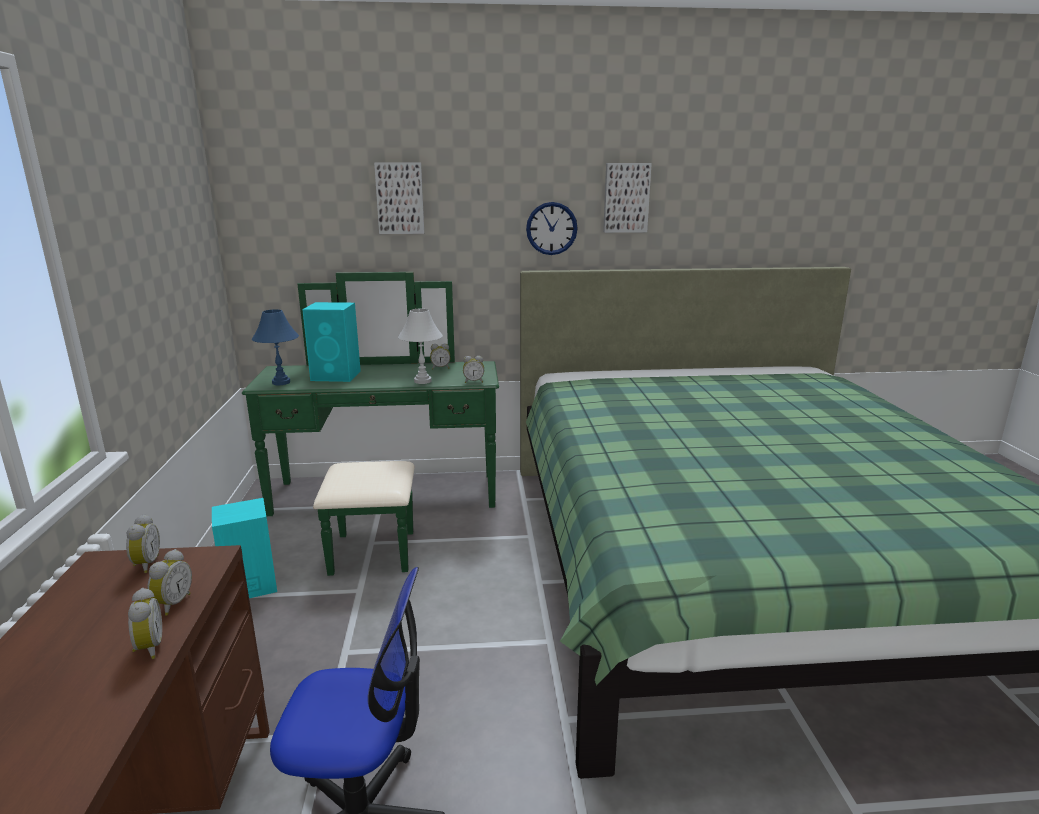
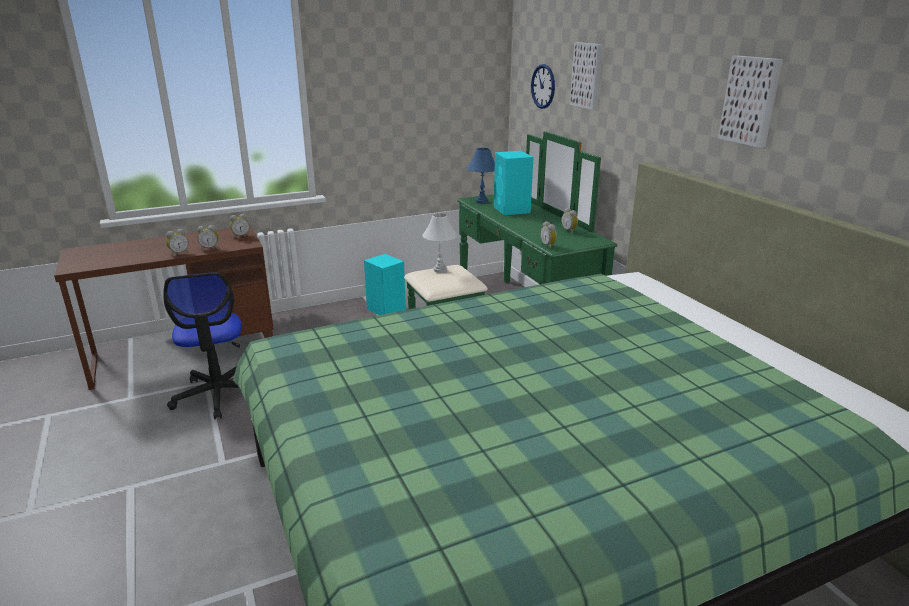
camera: 70 degrees right, 5 degrees up
(422, 381) = (530, 232): white table lamp -> white table lamp (440, 270)
(551, 228) = (680, 124): wall clock -> wall clock (543, 86)

